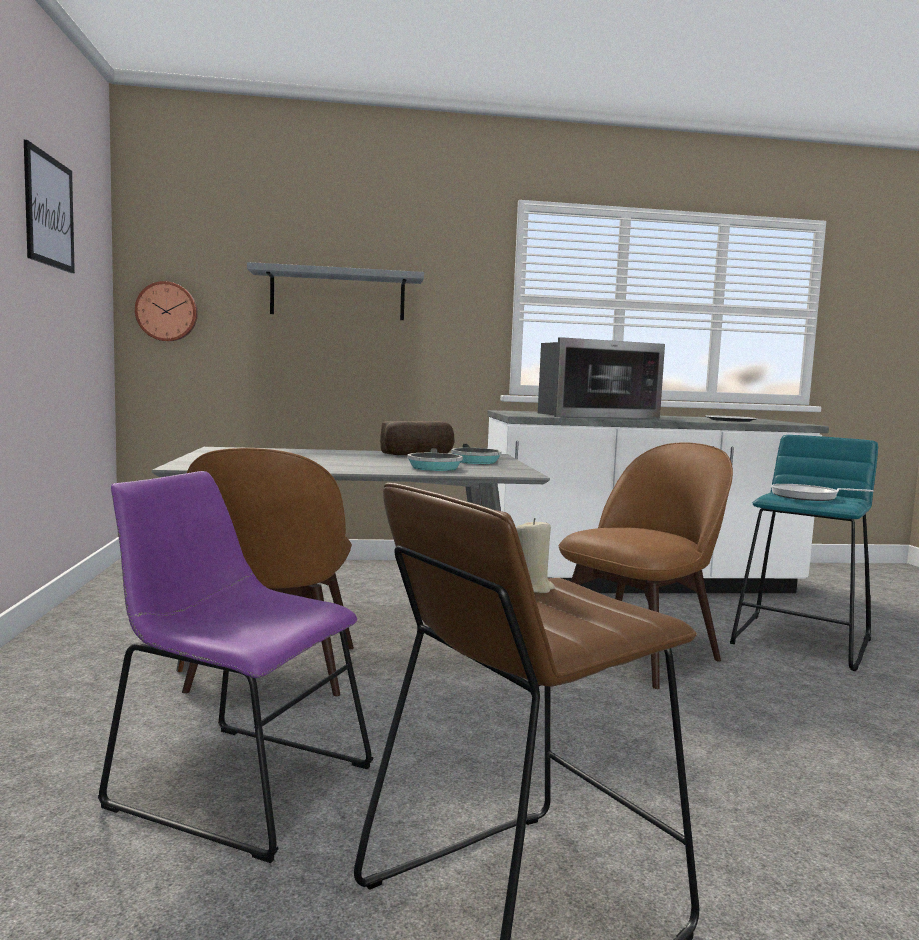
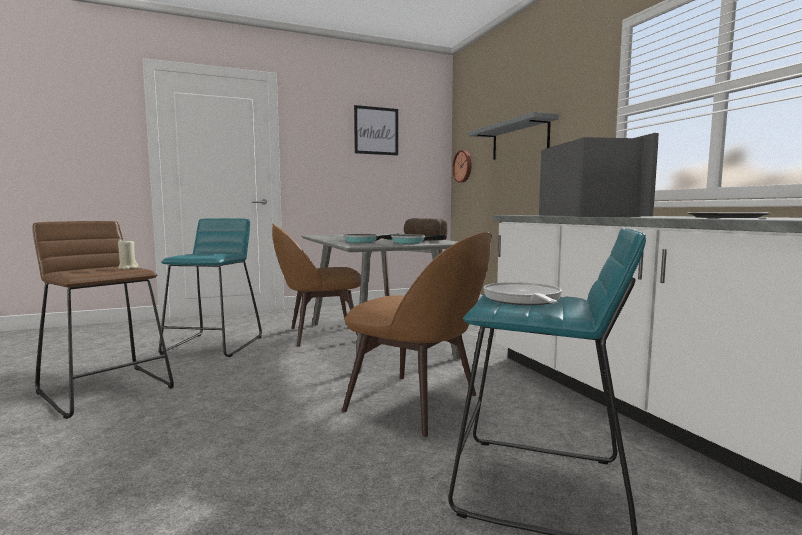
camera: 75 degrees right, 0 degrees up
(234, 783) = (214, 345): purple chair -> turquoise stool
(592, 415) = (587, 215): microwave -> microwave turned 150 degrees counterclockwise

